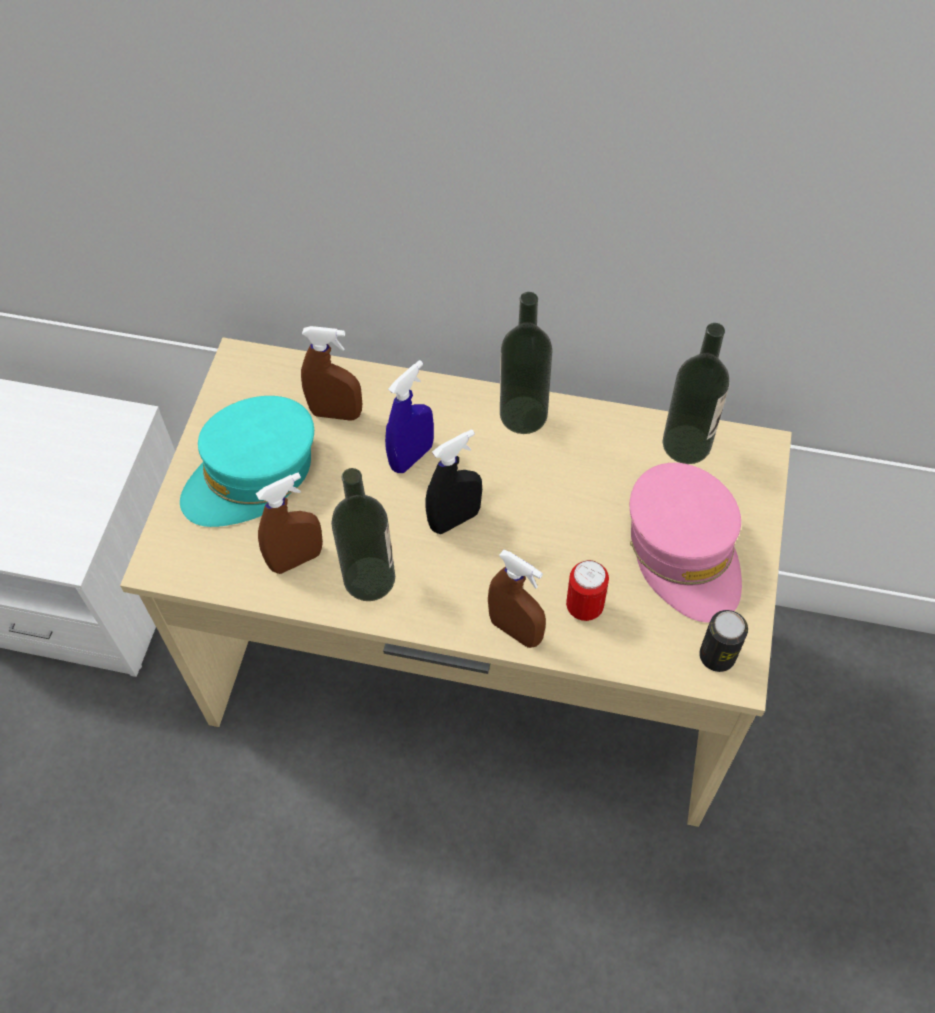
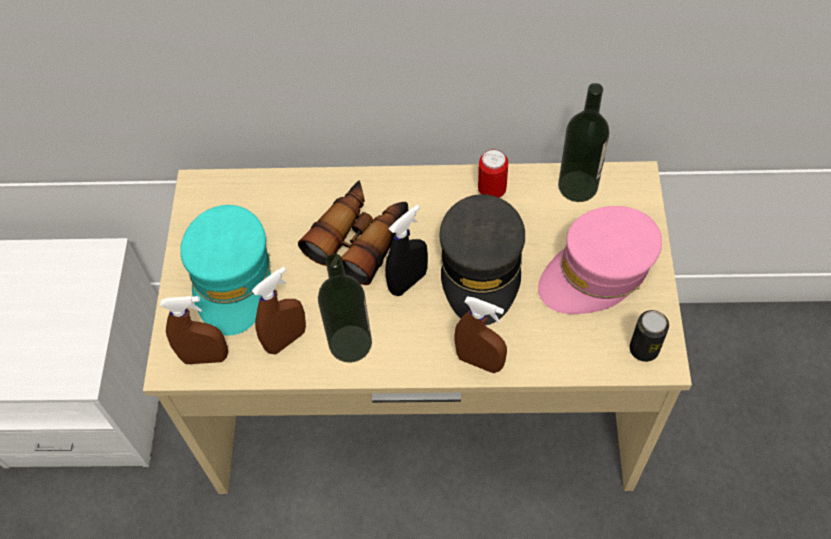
camera: 10 degrees left, 0 degrees up
(252, 475) = (232, 278): turquoise cap -> turquoise cap turned 45 degrees counterclockwise
(336, 413) = (289, 214): brown spray bottle -> brown spray bottle (205, 357)
(412, 457) = (360, 238): blue spray bottle -> binoculars
(523, 415) = (442, 187): bottle -> none
(545, 520) = (481, 268): none -> grey cap
(584, 607) = (530, 331): can -> can (492, 191)
(684, 552) = (597, 272): pink cap -> pink cap turned 90 degrees clockwise

